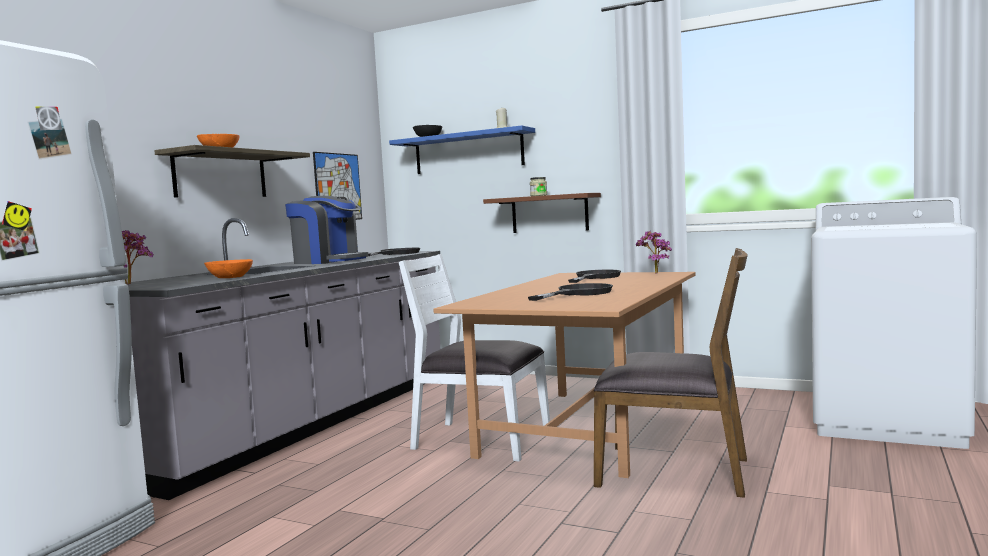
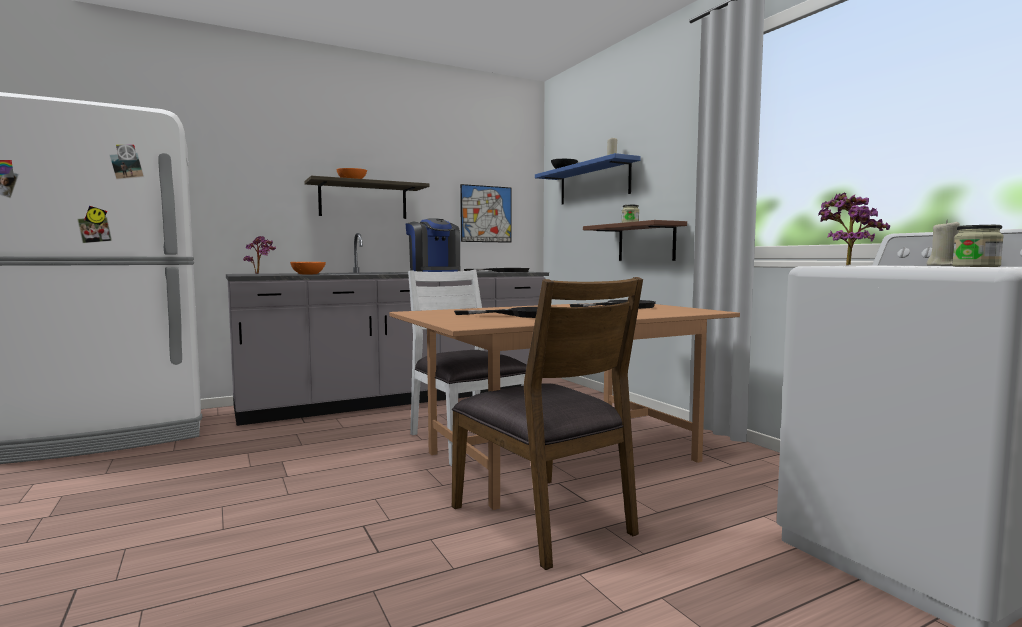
camera: 35 degrees right, 0 degrees up
(654, 273) = (692, 309): potted plant -> potted plant (846, 265)
(881, 225) = (944, 265): none -> beige candle
(918, 225) = (975, 266): none -> jar

